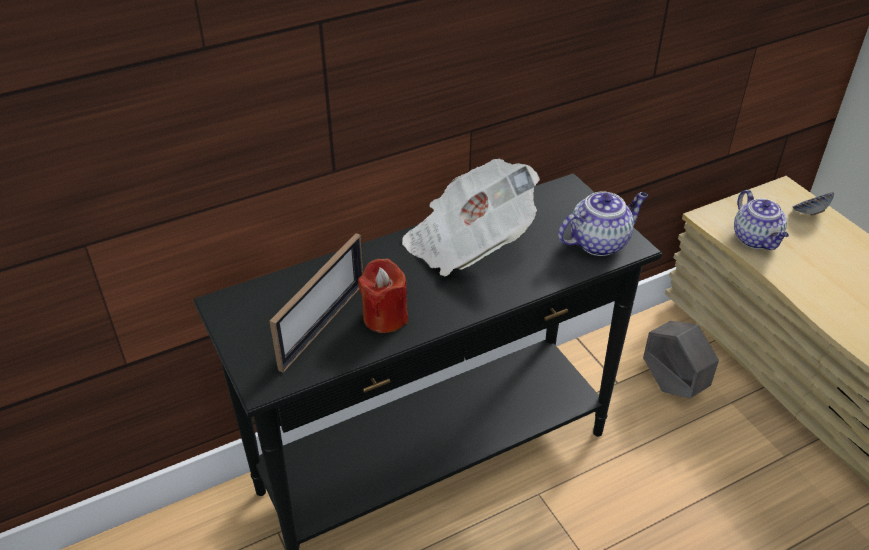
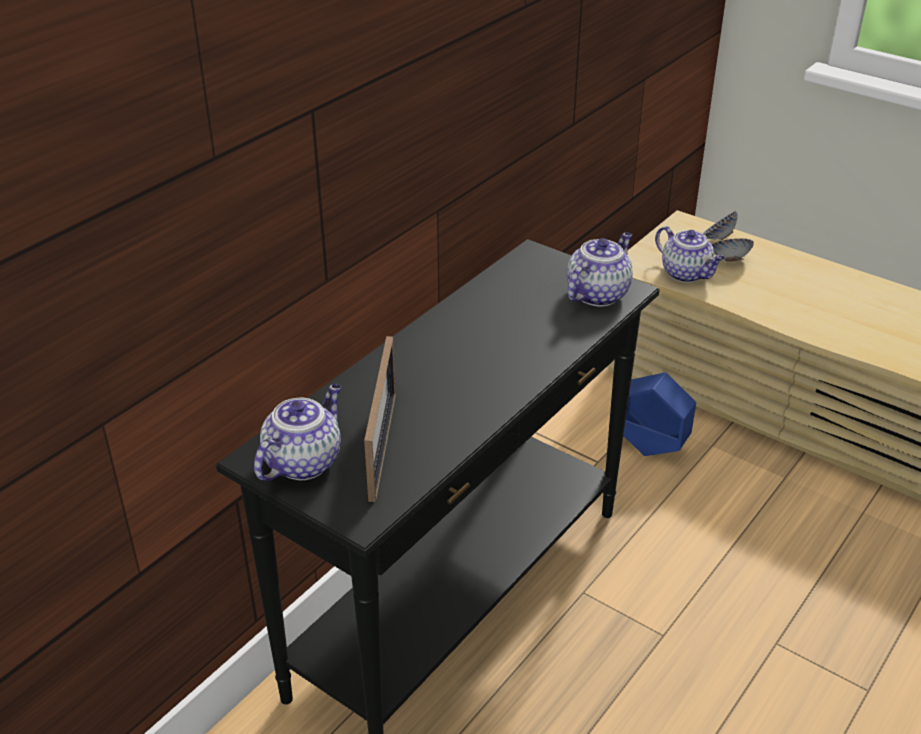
camera: 25 degrees left, 5 degrees down
(254, 318) = (303, 461): none -> teapot
(385, 317) = (441, 419): red candle -> none
(468, 243) = (473, 328): newspaper -> none
(672, 385) = (650, 447): grey planter -> blue planter
(807, 237) = (729, 260): none -> bowl

